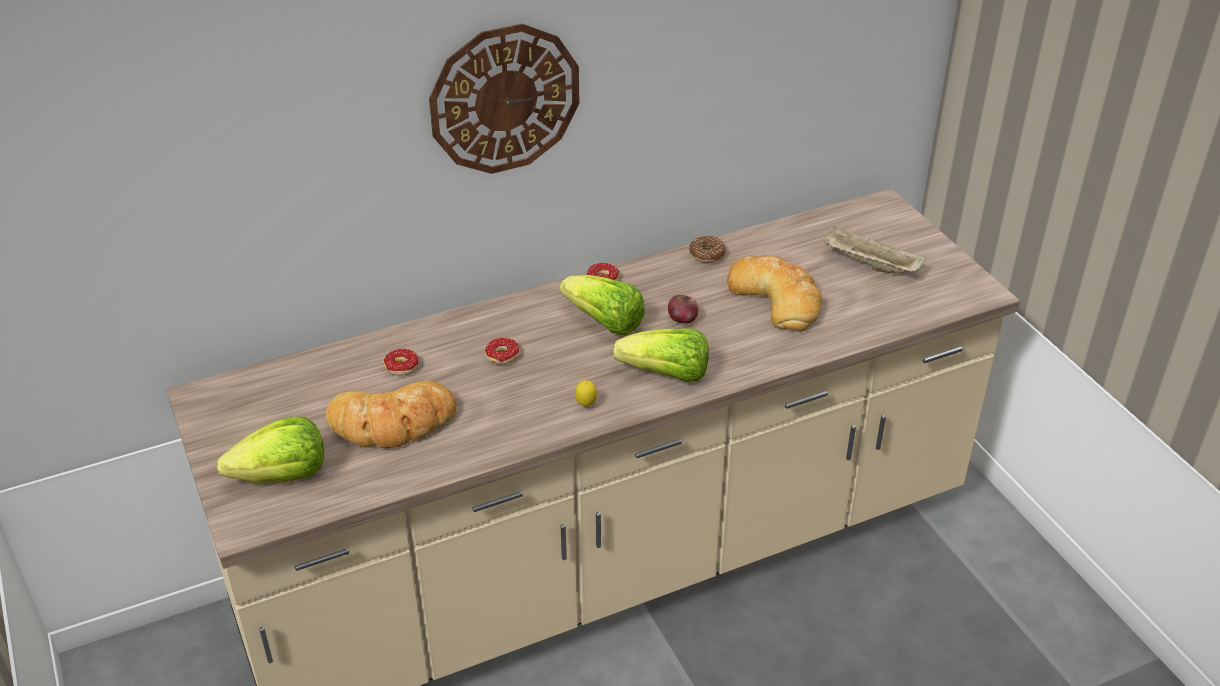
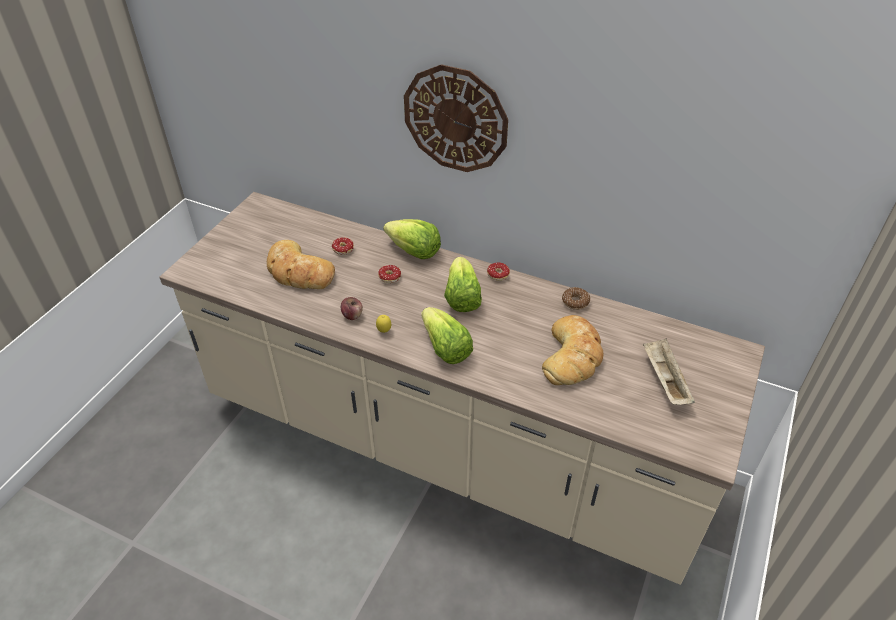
camera: 50 degrees right, 5 degrees up
(282, 476) = (227, 261): lettuce -> lettuce (413, 251)
(682, 319) = (502, 326): apple -> apple (352, 315)

